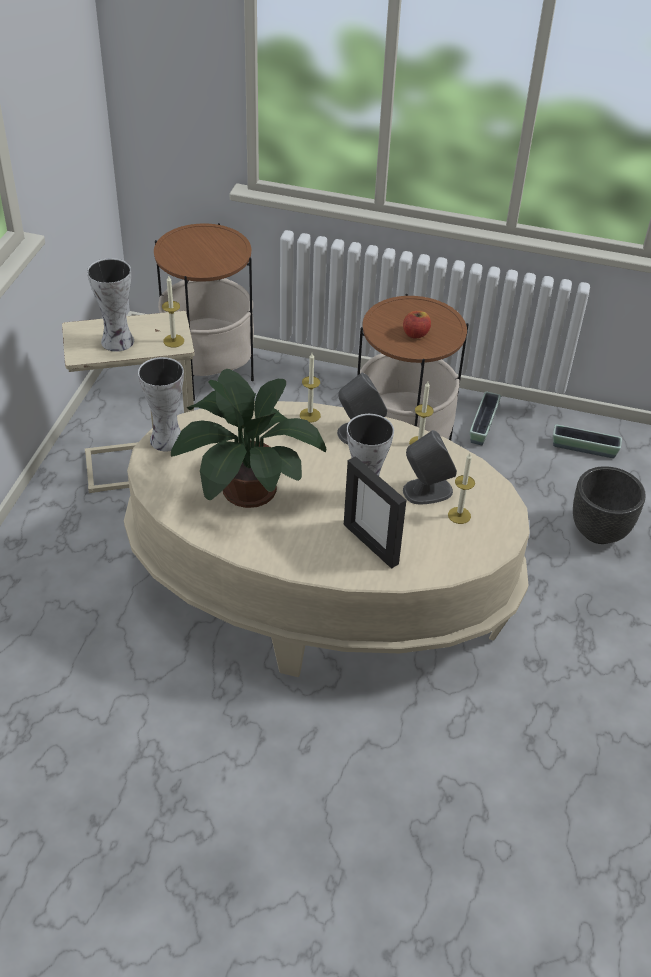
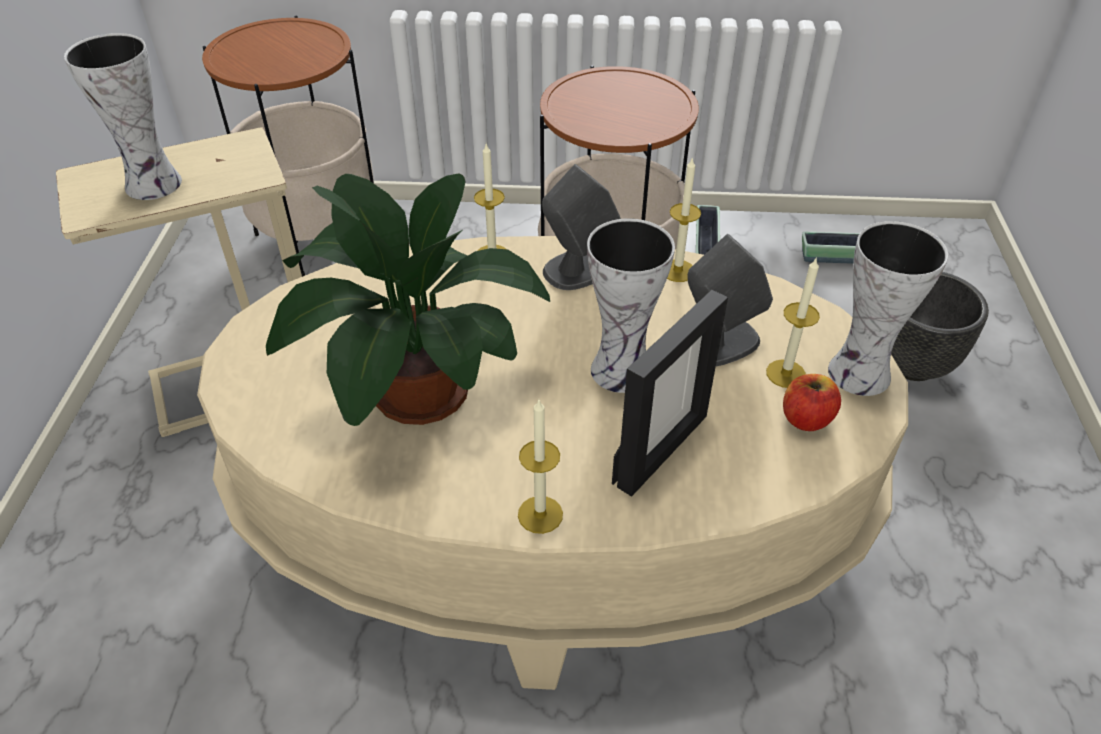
camera: 10 degrees left, 0 degrees up
(165, 439) = (259, 330): vase -> vase (856, 373)
(173, 341) = (248, 171): candle -> candle (540, 514)
(372, 543) = (660, 449): picture frame -> picture frame turned 90 degrees counterclockwise
(415, 334) = (624, 113): apple -> apple (806, 418)

